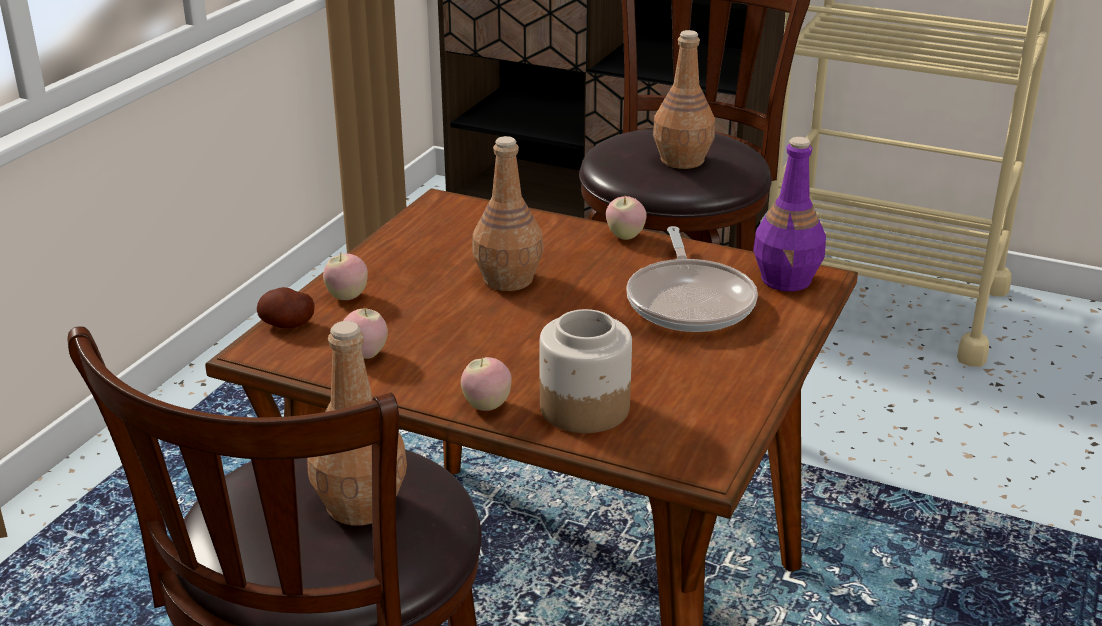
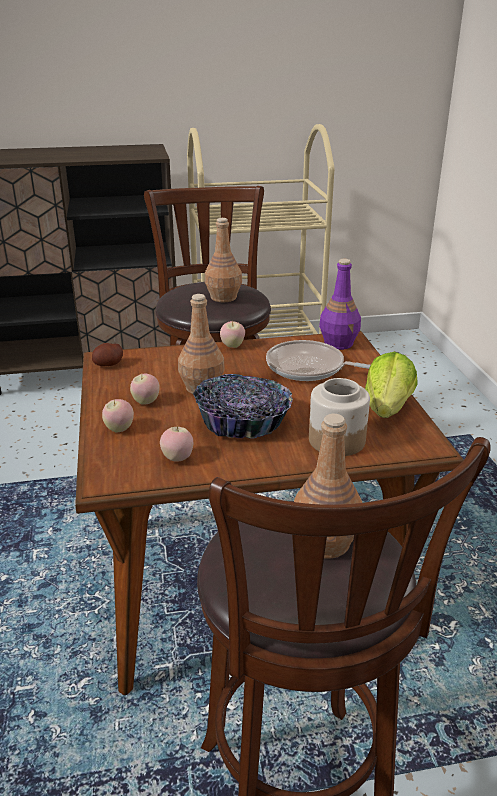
camera: 35 degrees left, 0 degrees up
(287, 324) = (102, 459): potato -> potato (108, 364)
(487, 406) = (286, 460): apple -> apple (146, 402)
(497, 342) = (242, 423): none -> bowl
(690, 301) = (310, 368): frying pan -> frying pan turned 150 degrees clockwise
(719, 394) = (387, 409): none -> lettuce

